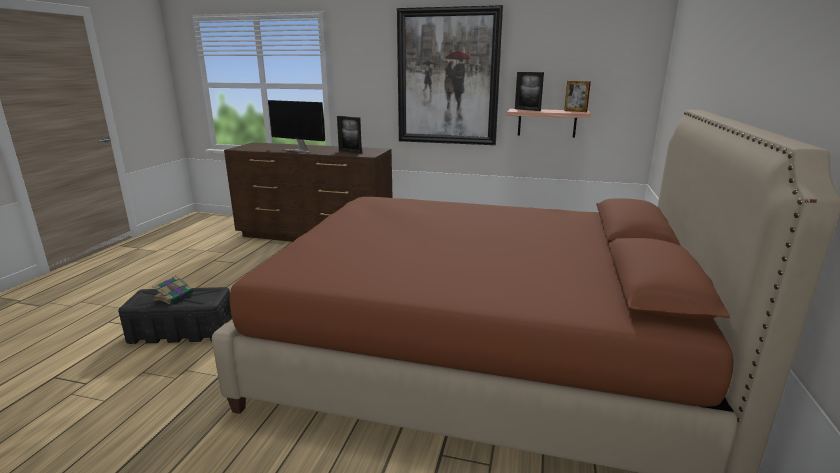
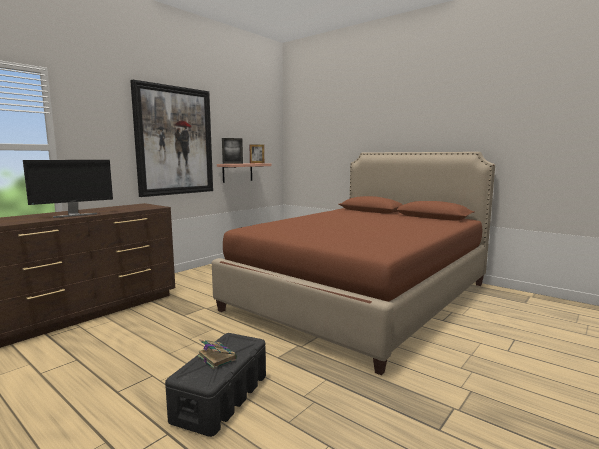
camera: 65 degrees left, 10 degrees down
(350, 152) = (129, 208): picture frame -> none

